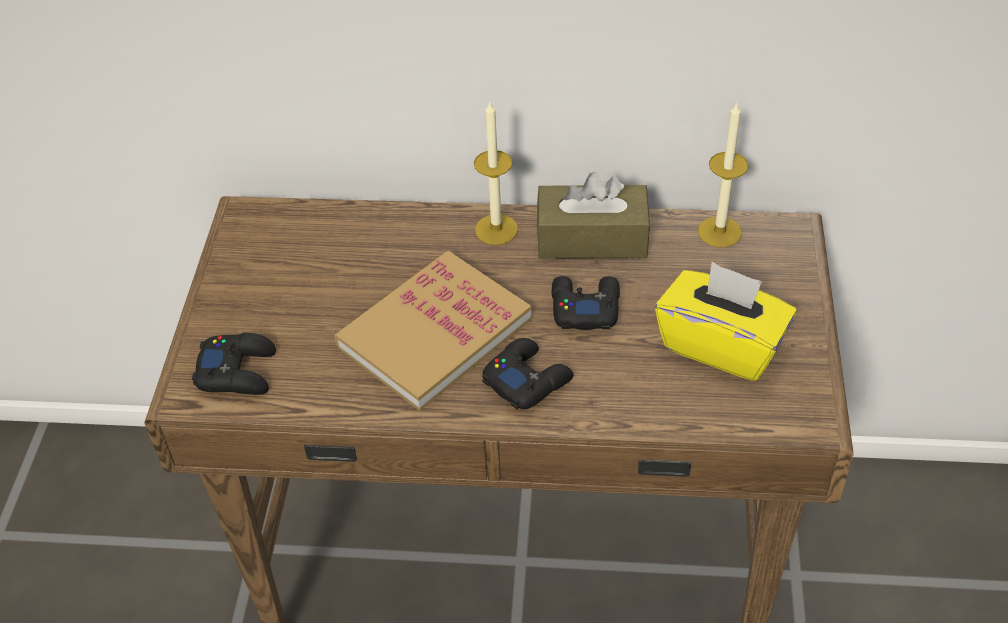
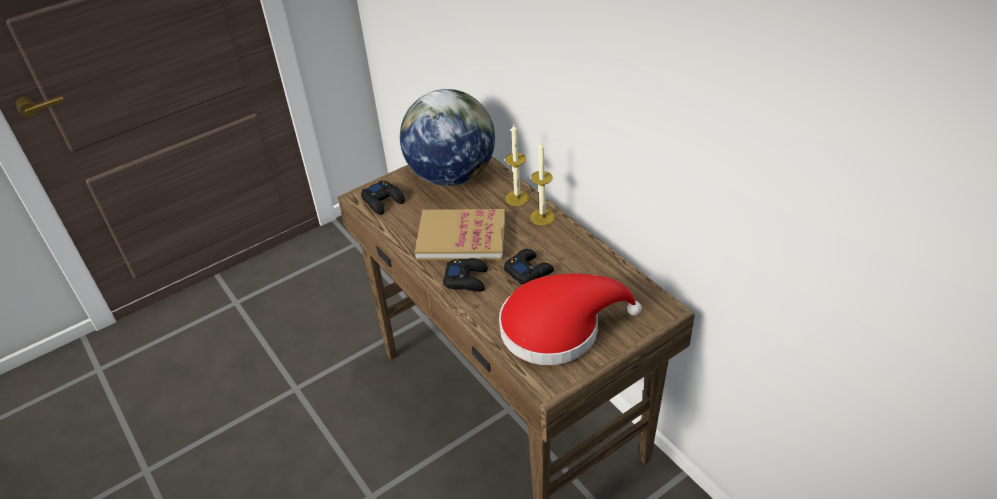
camera: 50 degrees right, 5 degrees down
(286, 263) = (451, 175): none -> globe
(592, 238) = (574, 248): brown tissue box -> none
(719, 232) = (632, 285): candle -> candle (517, 198)
(721, 345) = (558, 327): yellow tissue box -> red hat

